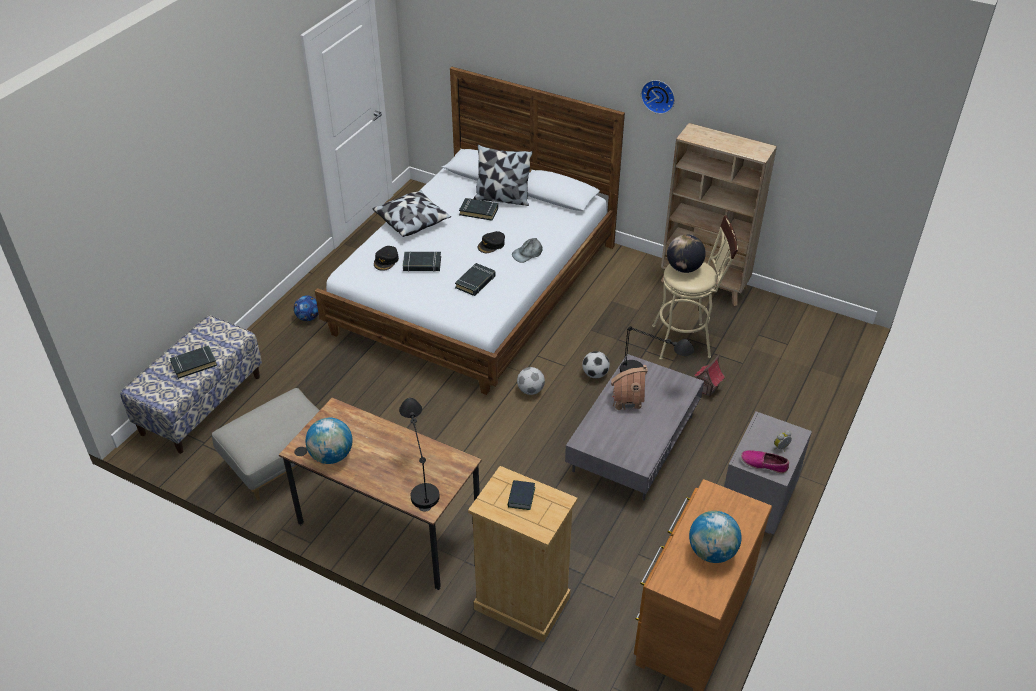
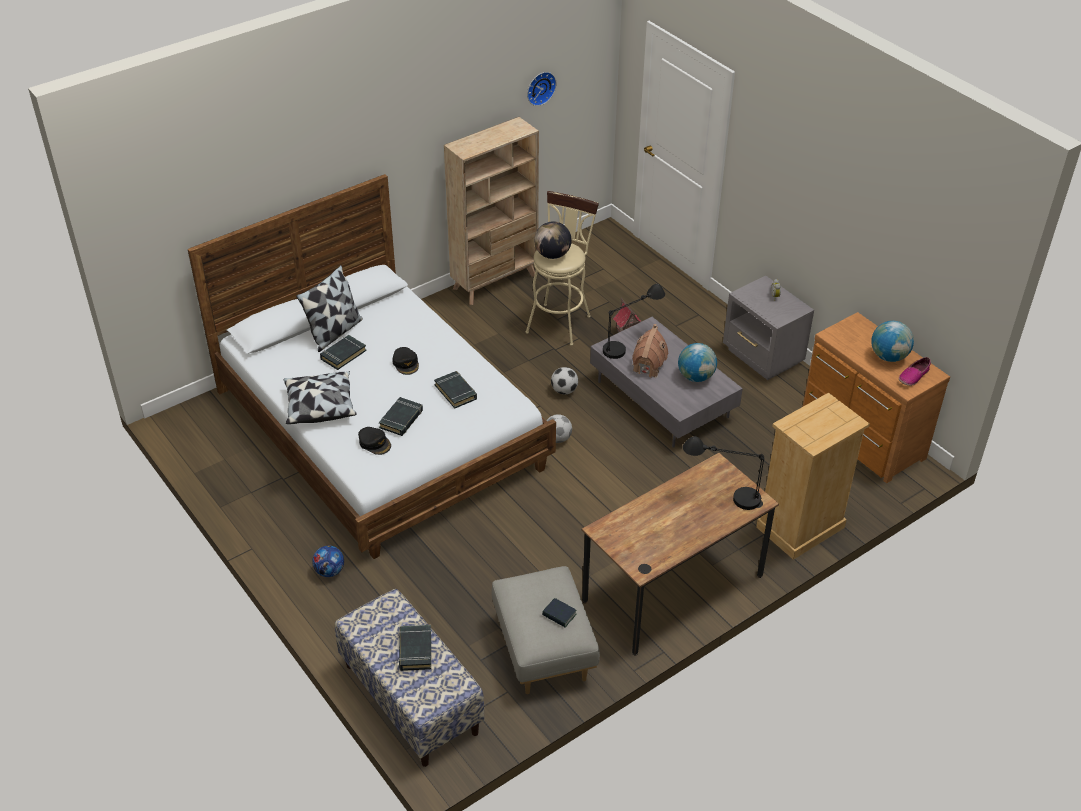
camera: 65 degrees left, 0 degrees up
(331, 456) = (663, 548): globe -> globe (696, 377)
(521, 497) = (814, 422): book -> book (559, 615)
(527, 253) = (438, 345): grey cap -> none
(658, 95) = (408, 138): wall clock -> wall clock (540, 87)
(764, 464) = (787, 311): shoe -> shoe (913, 376)

